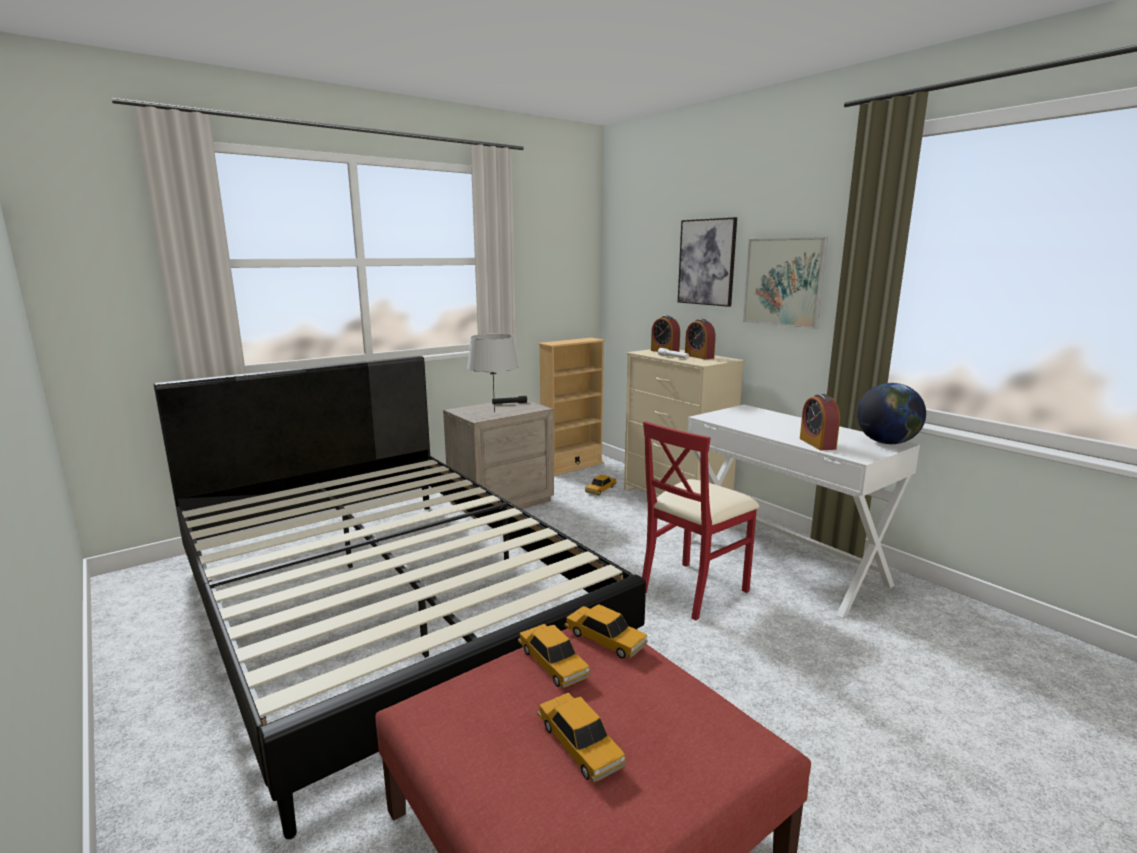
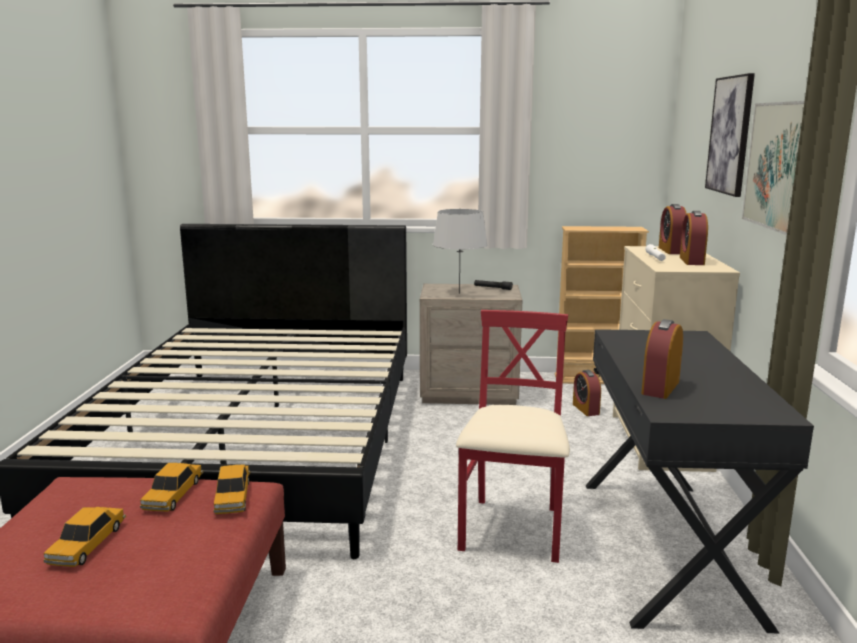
camera: 40 degrees right, 0 degrees up
(600, 489) = (585, 409): toy car -> alarm clock
(693, 589) = (512, 530): red chair -> red chair turned 105 degrees clockwise
(782, 561) = (668, 547): white desk -> black desk
(886, 442) = (765, 410): globe -> none

